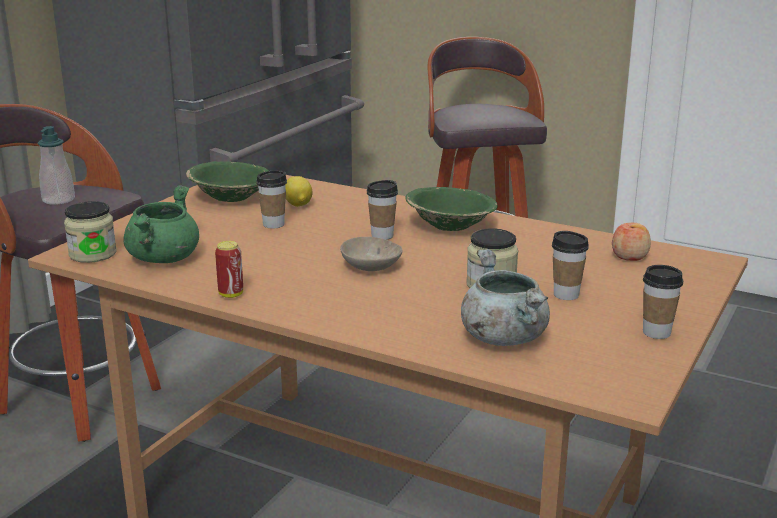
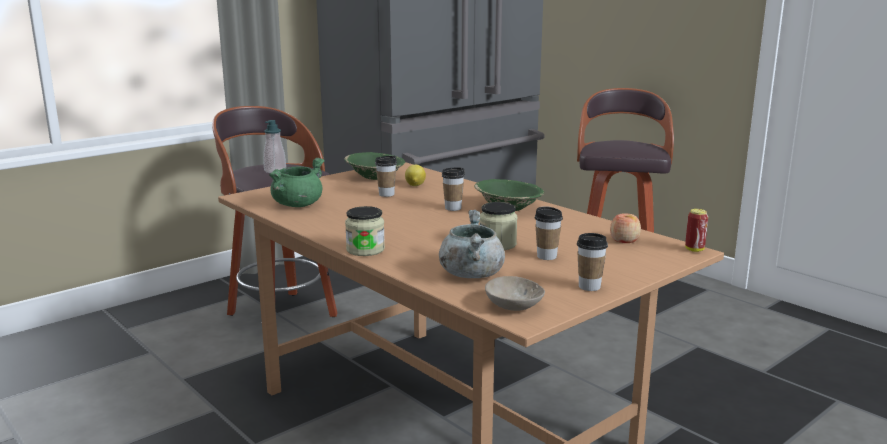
camera: 20 degrees right, 5 degrees down
(93, 254) = (257, 198): jar -> jar (365, 250)
(231, 294) = (317, 228): can -> can (694, 249)
(369, 266) = (424, 224): beige bowl -> beige bowl (511, 305)

